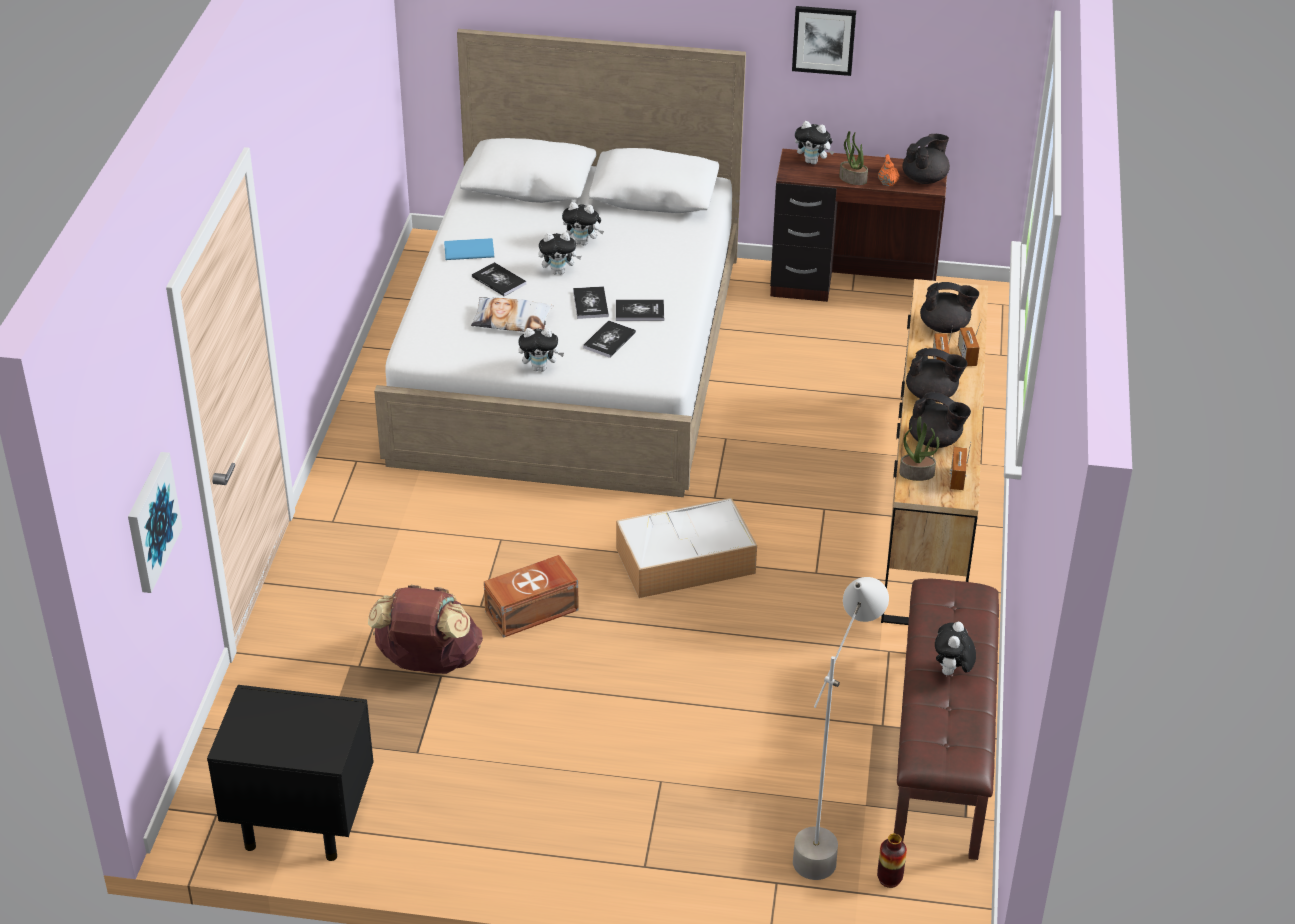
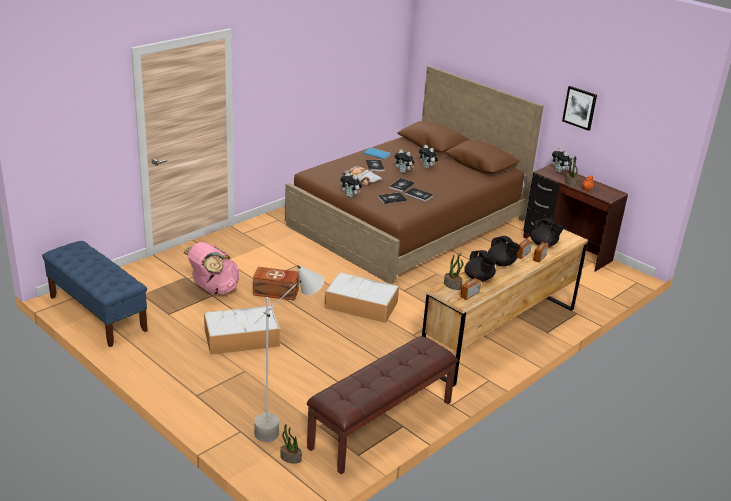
camera: 35 degrees right, 10 degrees down
(151, 521) = (82, 144): picture -> none
(299, 822) = (97, 313): black nightstand -> blue bench
(428, 663) = (213, 289): brown backpack -> pink backpack
(571, 356) = (407, 222): white bed -> brown bed
(583, 728) = (240, 338): none -> storage box
(889, 879) = (290, 458): vase -> potted plant
(925, 179) = (607, 194): black teapot -> none
(951, 672) = (386, 374): plush toy -> none

